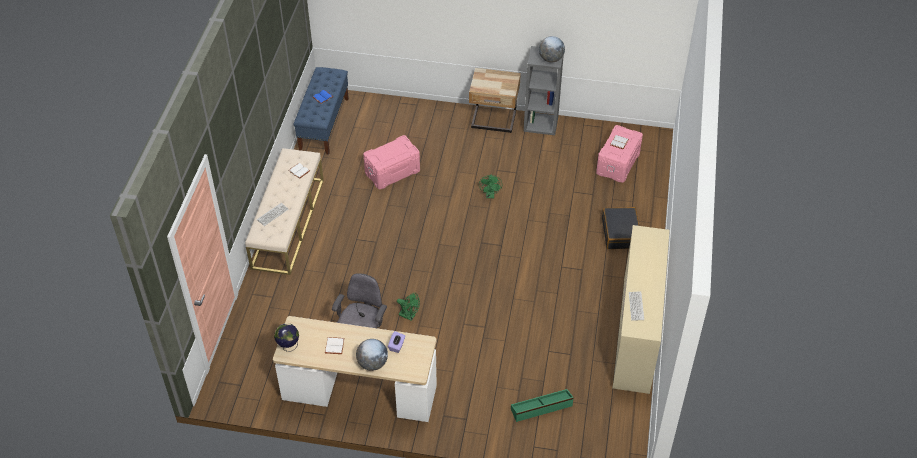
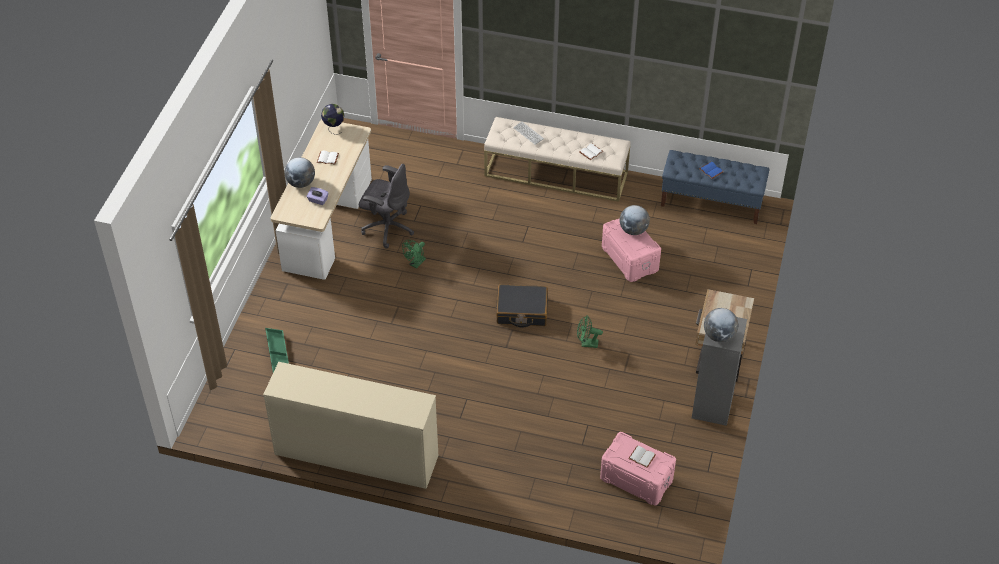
camera: 95 degrees right, 0 degrees up
(383, 151) = (633, 230): none -> globe
(620, 233) = (513, 464): black suitcase -> black suitcase (522, 311)
(636, 306) = (314, 380): keyboard -> none

